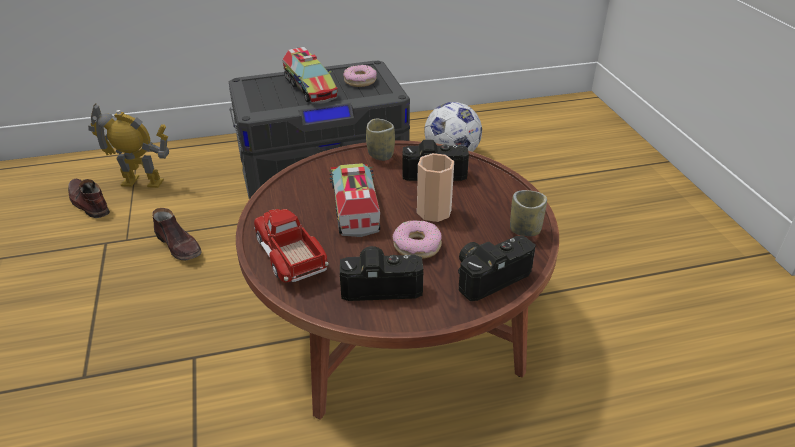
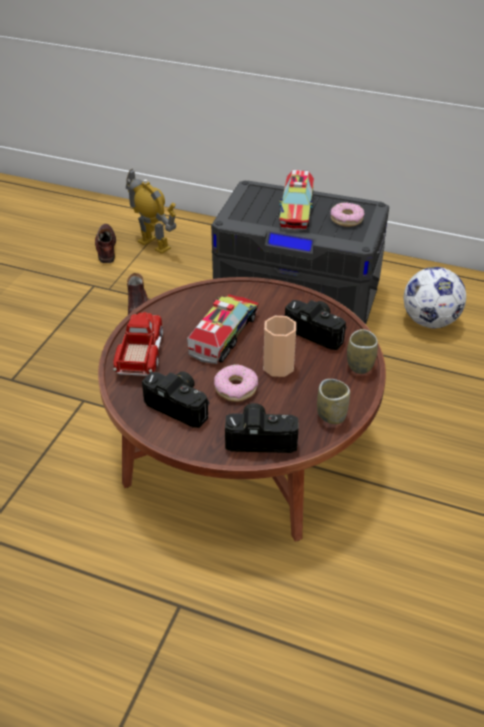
camera: 35 degrees right, 5 degrees up
(380, 155) = (287, 298): cup -> cup (360, 365)

